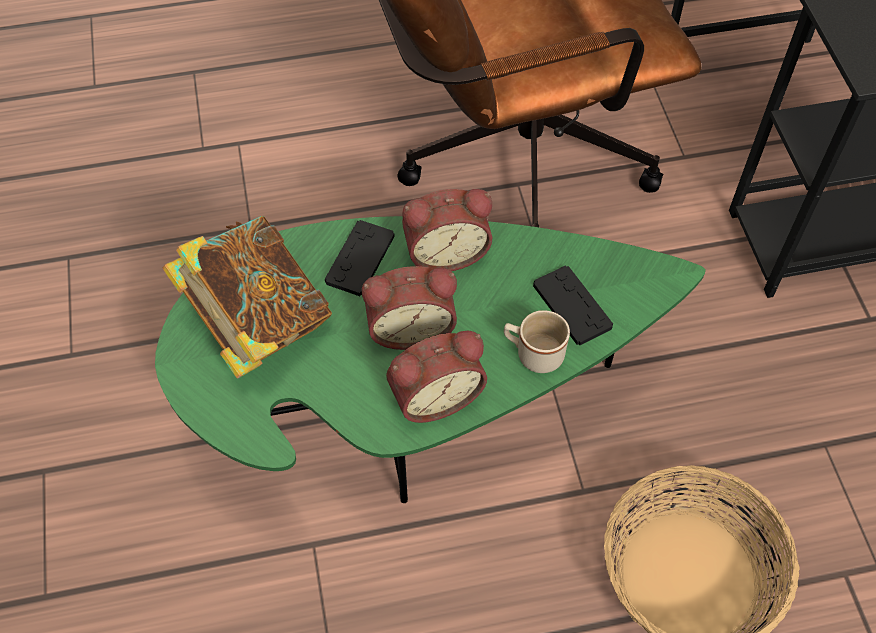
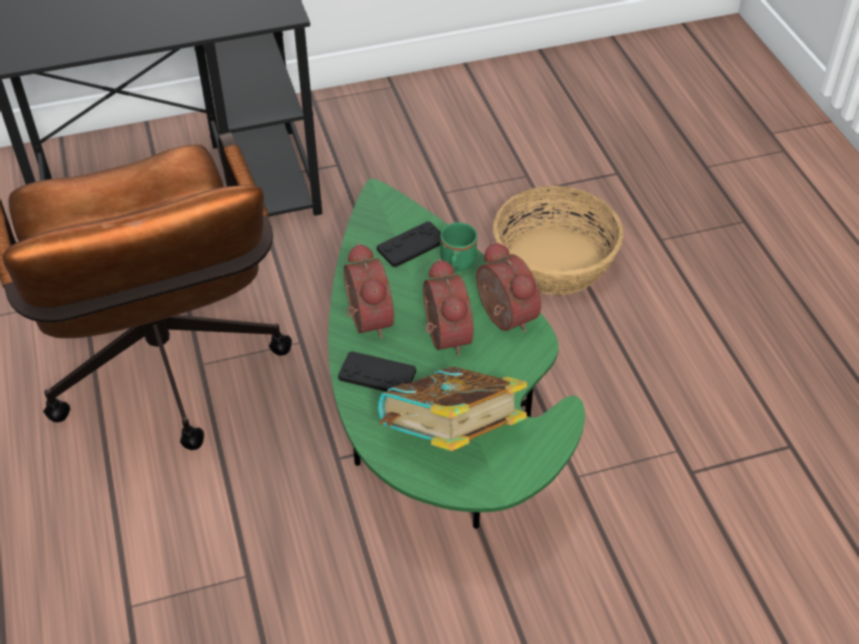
camera: 95 degrees left, 10 degrees down
(533, 353) = (457, 265): beige mug -> green mug

